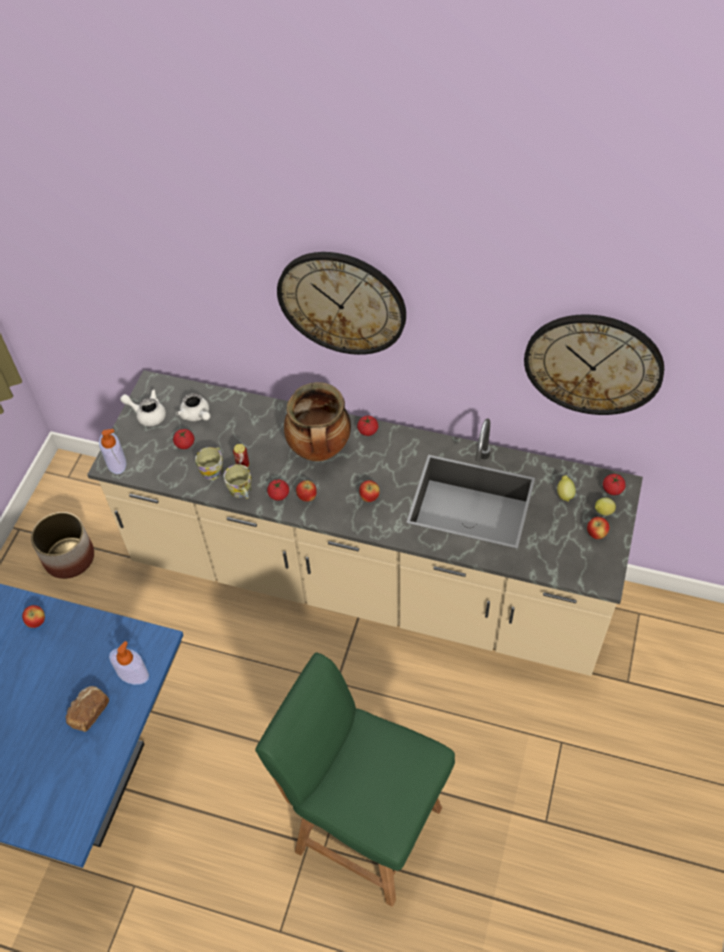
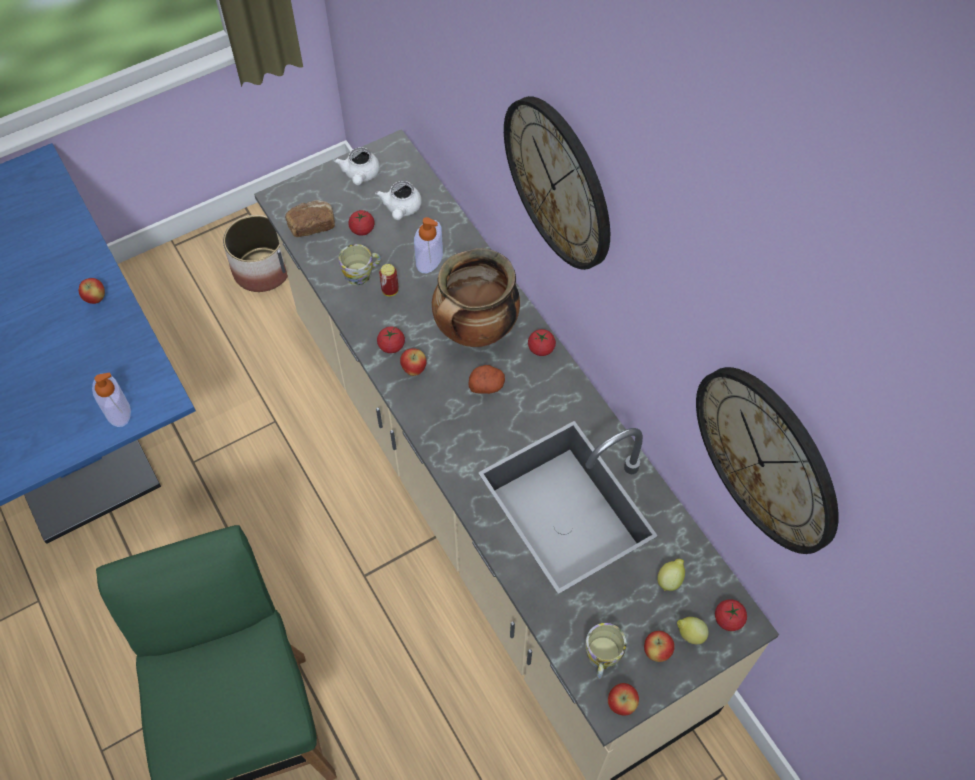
camera: 40 degrees right, 5 degrees up
(88, 712) = (52, 414): bread -> bread (311, 225)
(116, 462) = (288, 201): soap dispenser -> soap dispenser (429, 258)
(147, 414) = (360, 175): white teapot -> white teapot turned 150 degrees counterclockwise
(241, 491) = (363, 315): mug -> mug (602, 658)
(359, 473) = (487, 385): none -> potato
(369, 497) = (470, 417): apple -> apple (621, 704)

